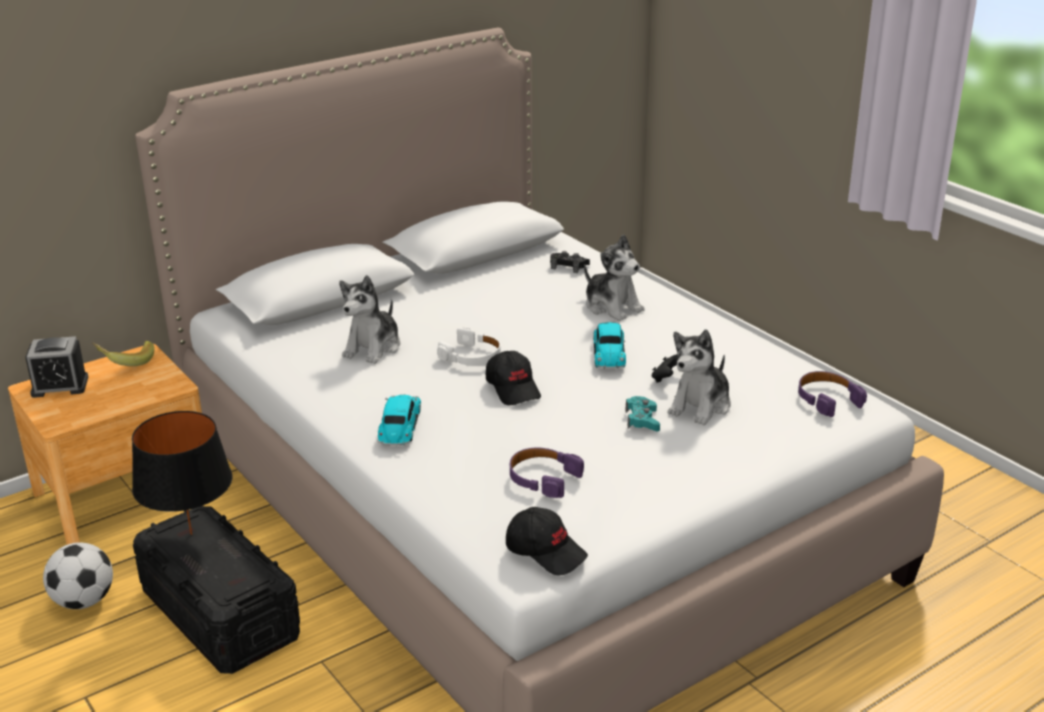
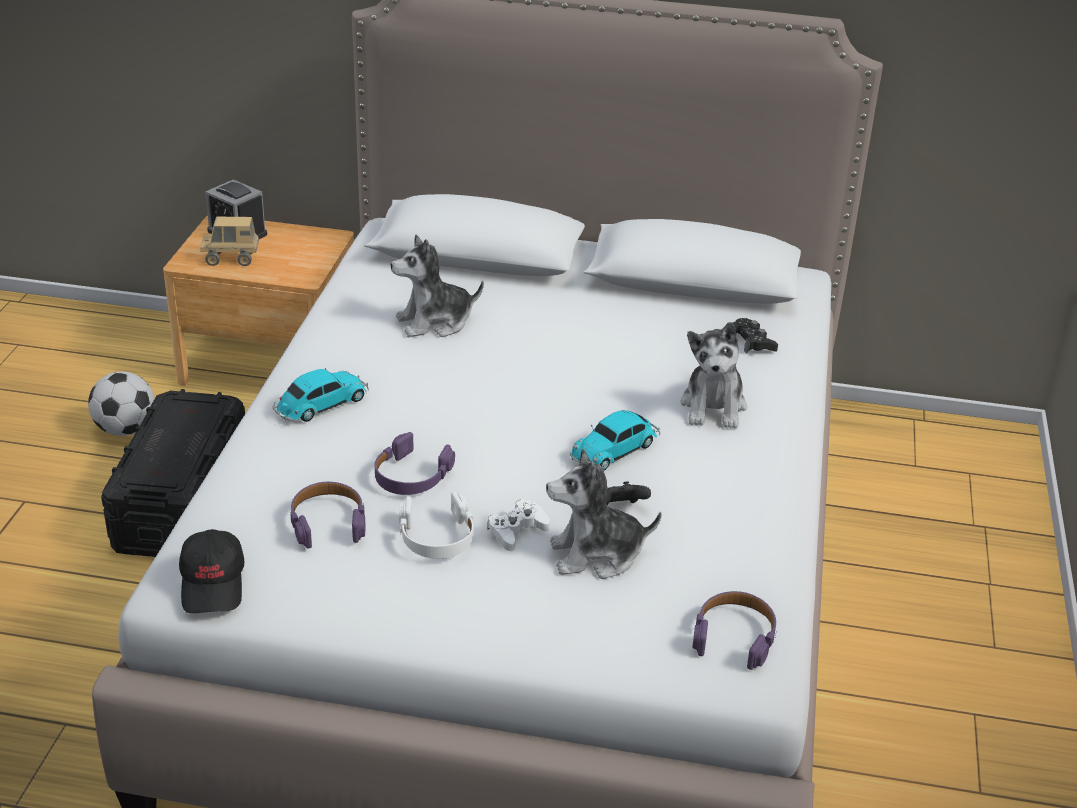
camera: 45 degrees right, 5 degrees up
(91, 404) = (231, 259): none -> toy truck
(126, 361) = (309, 237): banana -> none
(191, 534) = (190, 415): black table lamp -> none
(472, 356) = (492, 378): white headphones -> white headphones (437, 536)
(513, 388) = (467, 428): black cap -> none
(537, 428) = (411, 476): none -> purple headphones
(642, 420) = (517, 531): turquoise game controller -> white game controller

